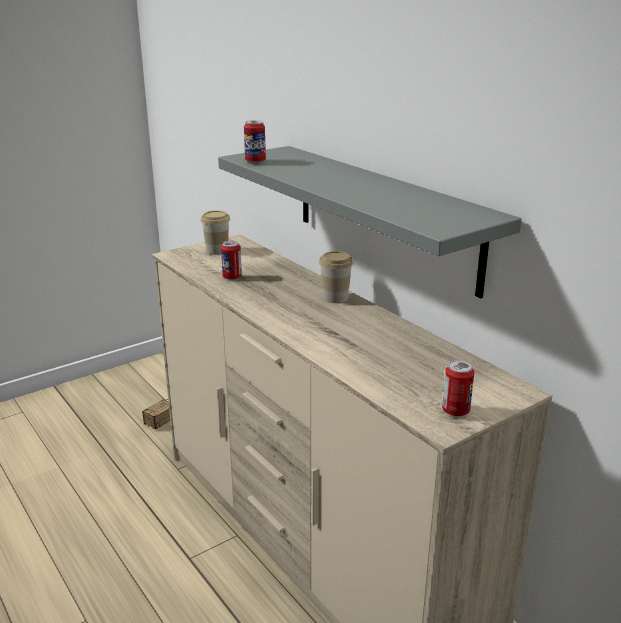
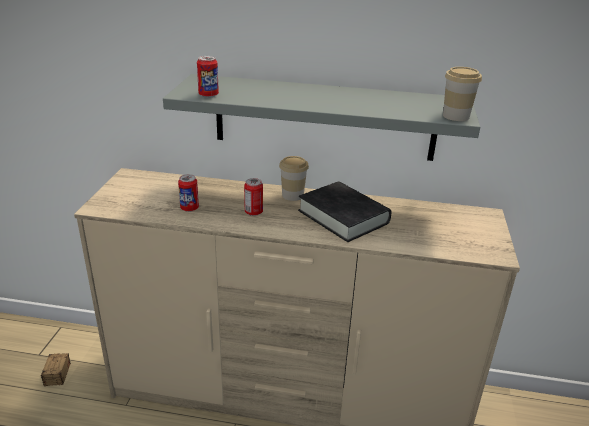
camera: 45 degrees left, 5 degrees up
(217, 251) = (131, 189): cup -> cup (456, 116)
(346, 330) = (343, 217): none -> black book
(455, 411) = (486, 242): can -> can (253, 212)

